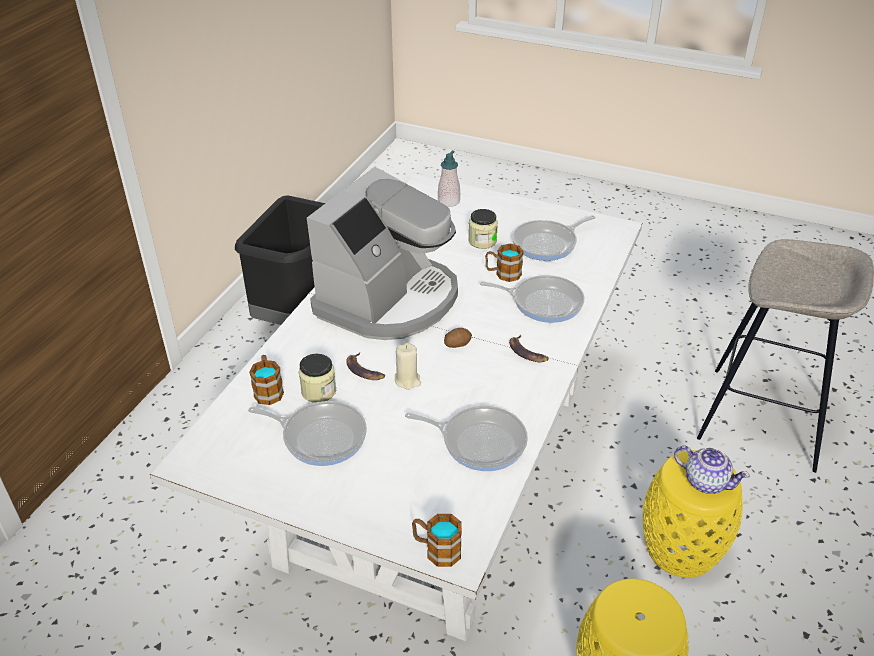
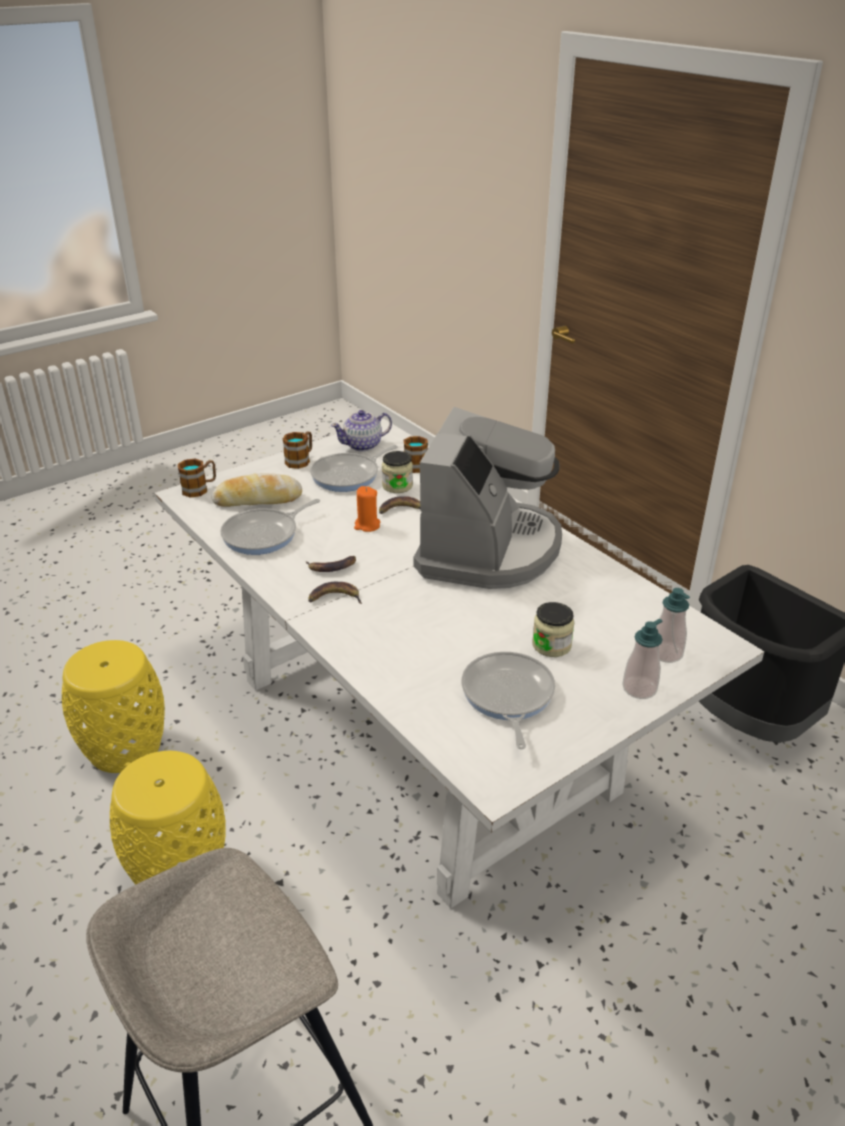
camera: 120 degrees right, 5 degrees down
(389, 300) = (488, 549): coffee machine -> coffee machine turned 135 degrees counterclockwise
(407, 380) = (367, 525): beige candle -> orange candle
(421, 483) = (257, 499): none -> bread
(457, 344) = (387, 564): potato -> none
(488, 373) = (332, 567): none -> banana
(491, 203) = (639, 688): none -> soap dispenser
(503, 274) = (472, 634): mug -> mug (300, 460)
(543, 302) = (397, 641): frying pan -> none
(705, 481) = (152, 782): teapot -> teapot (363, 445)

